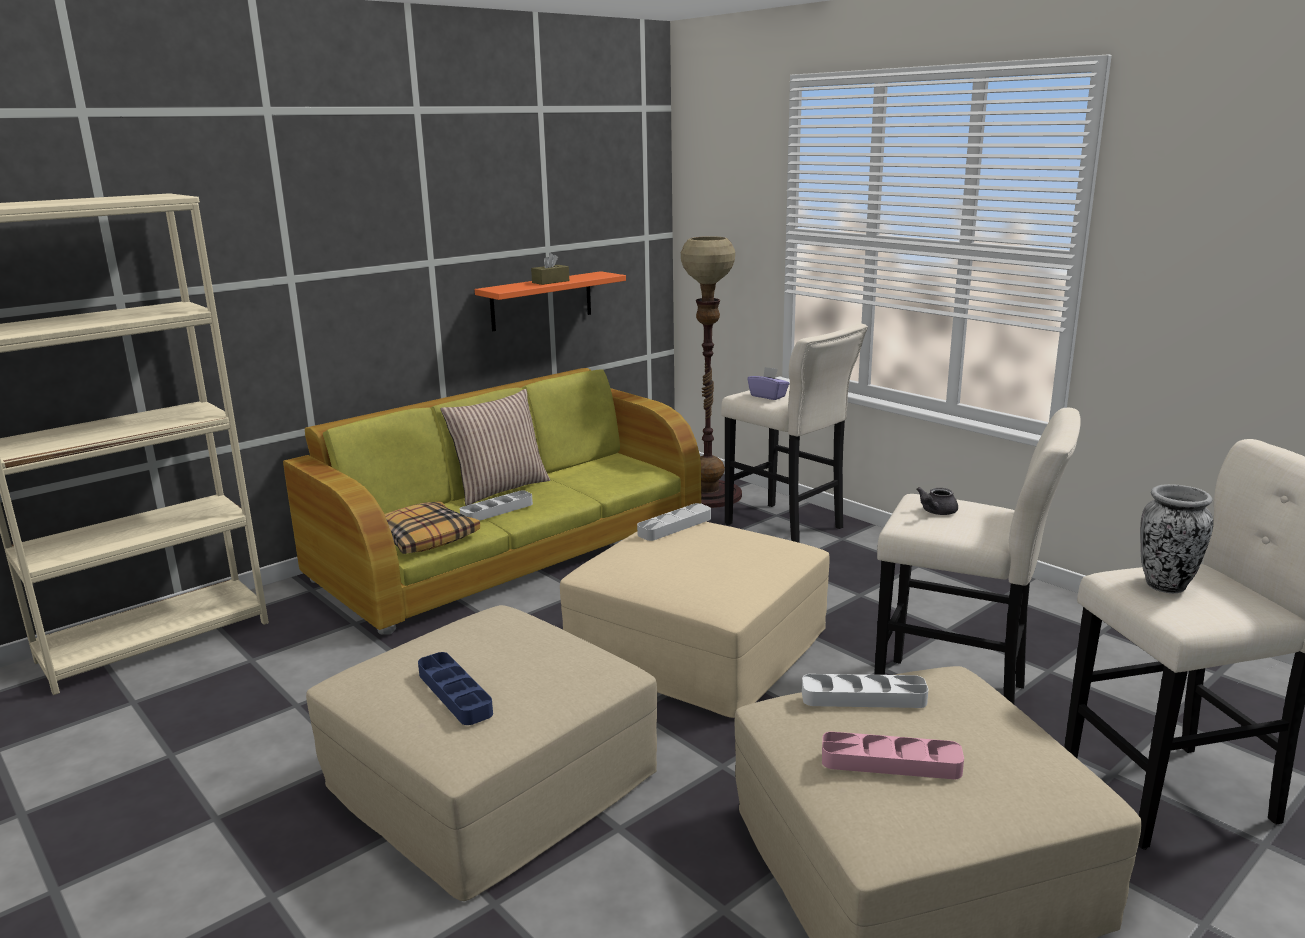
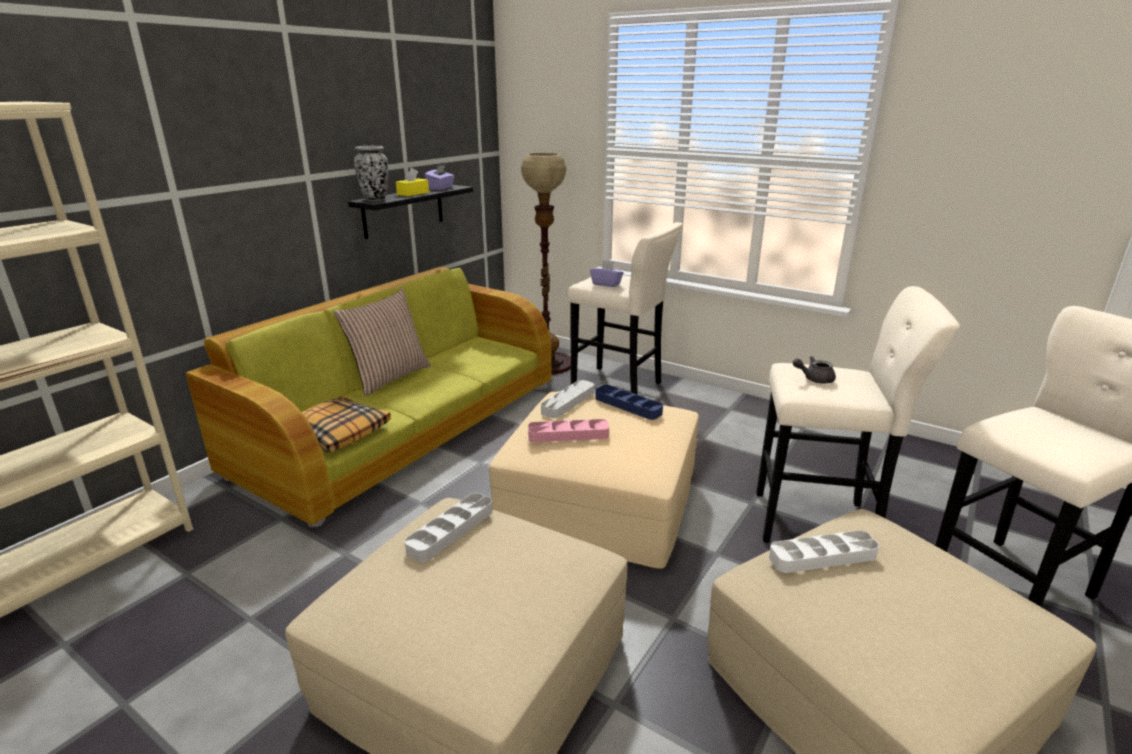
camera: 15 degrees left, 5 degrees up
(454, 693) = (454, 613): blue tray -> blue tray (628, 405)
(497, 511) = (396, 399): grey tray -> grey tray (451, 530)
(541, 301) = (403, 211): orange shelf -> black shelf
(550, 282) = (413, 193): brown tissue box -> yellow tissue box
(587, 276) = (440, 188): none -> purple tissue box
(890, 762) = (890, 625): pink tray -> pink tray (568, 435)
(935, 512) = (814, 379): grey teapot -> grey teapot turned 60 degrees clockwise
(1166, 585) = (1037, 431): vase -> vase (375, 199)

